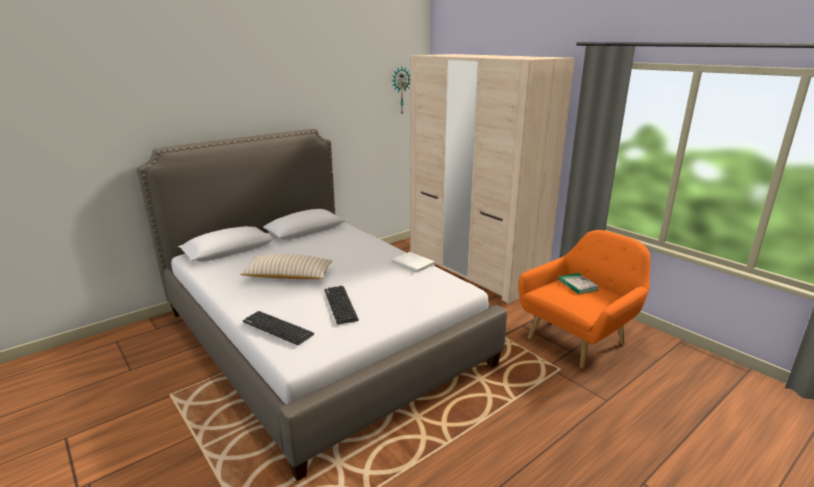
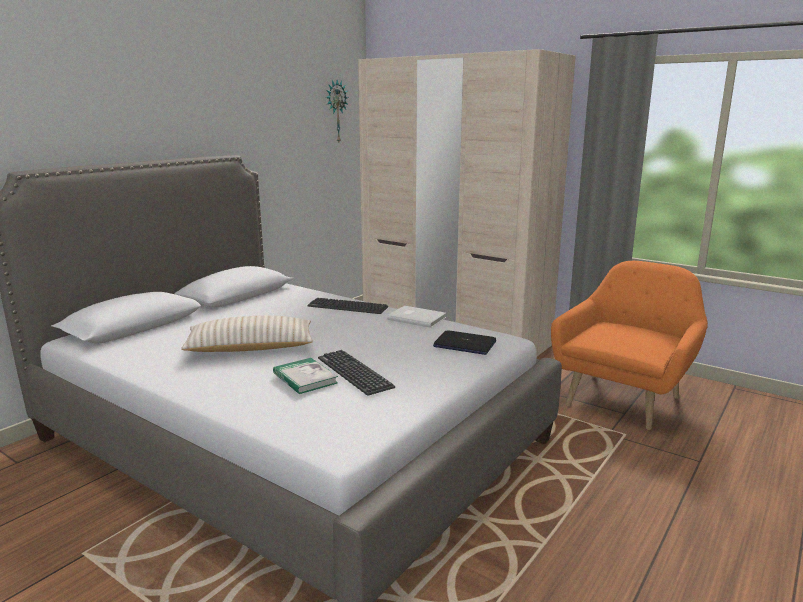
camera: 15 degrees left, 5 degrees down
(277, 328) = (282, 410): keyboard -> keyboard (347, 307)
(431, 290) = (464, 344): none -> laptop
(577, 285) = (620, 328): book -> book (305, 378)

